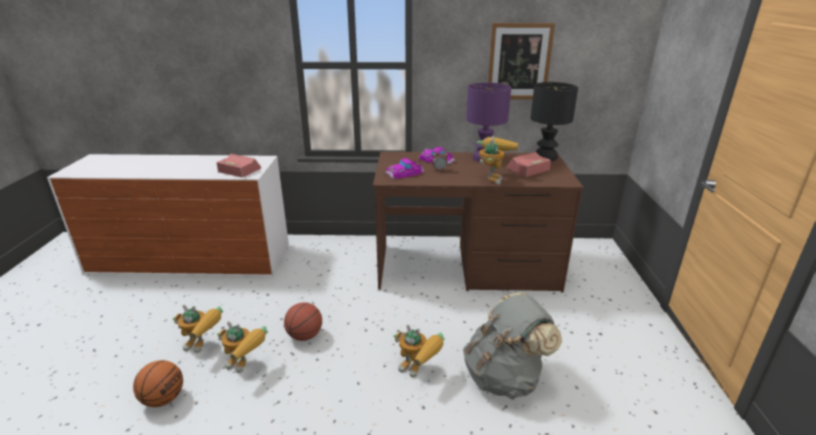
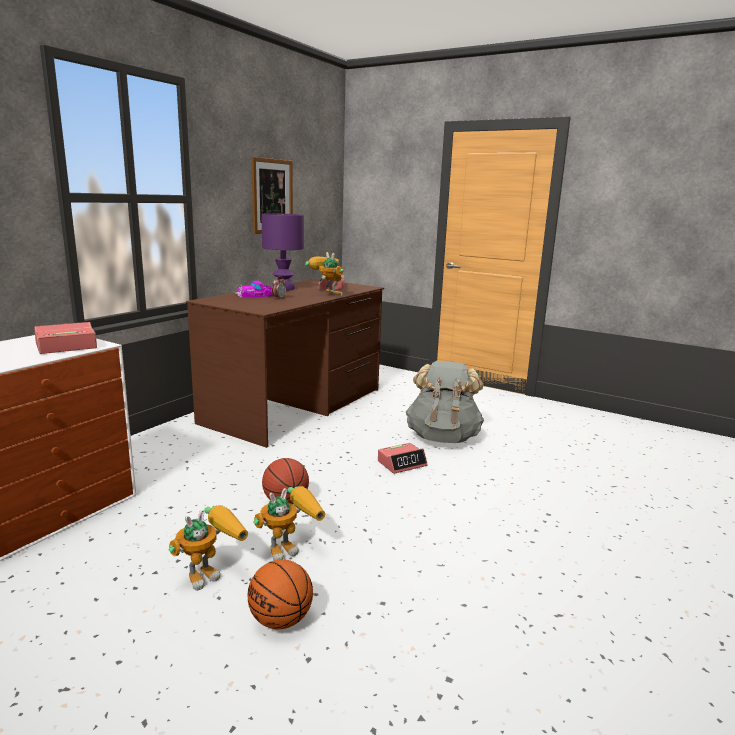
camera: 60 degrees left, 10 degrees down
(404, 173) = (262, 305): toy car -> none
(419, 370) = (402, 463): toy robot -> alarm clock
(546, 157) = (318, 281): black table lamp -> none

